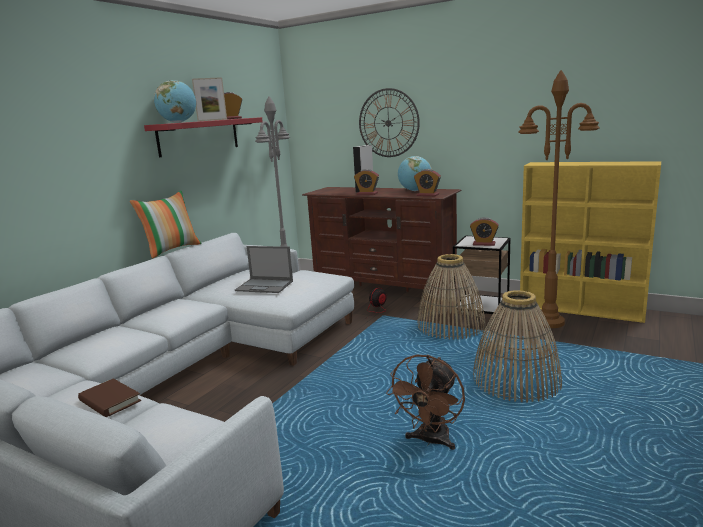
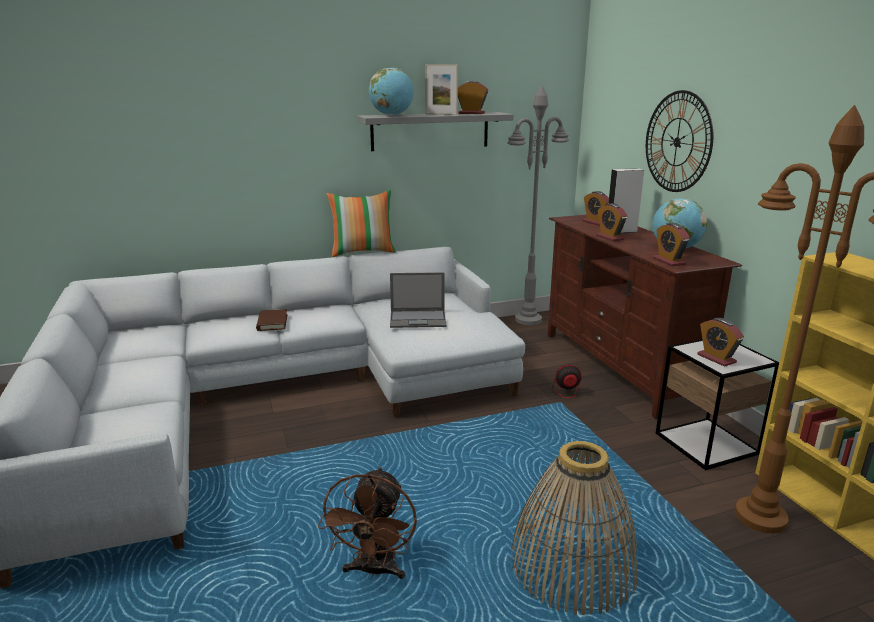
camera: 40 degrees right, 5 degrees up
(110, 401) = (149, 382): brown book -> brown book (272, 322)
(199, 136) = (430, 131): red shelf -> grey shelf
(265, 286) = (418, 319): laptop -> laptop turned 60 degrees counterclockwise
(337, 190) = (595, 222): none -> alarm clock
(431, 441) = (374, 571): brown fan -> brown fan turned 60 degrees counterclockwise
(450, 326) = (615, 453): basket -> none

